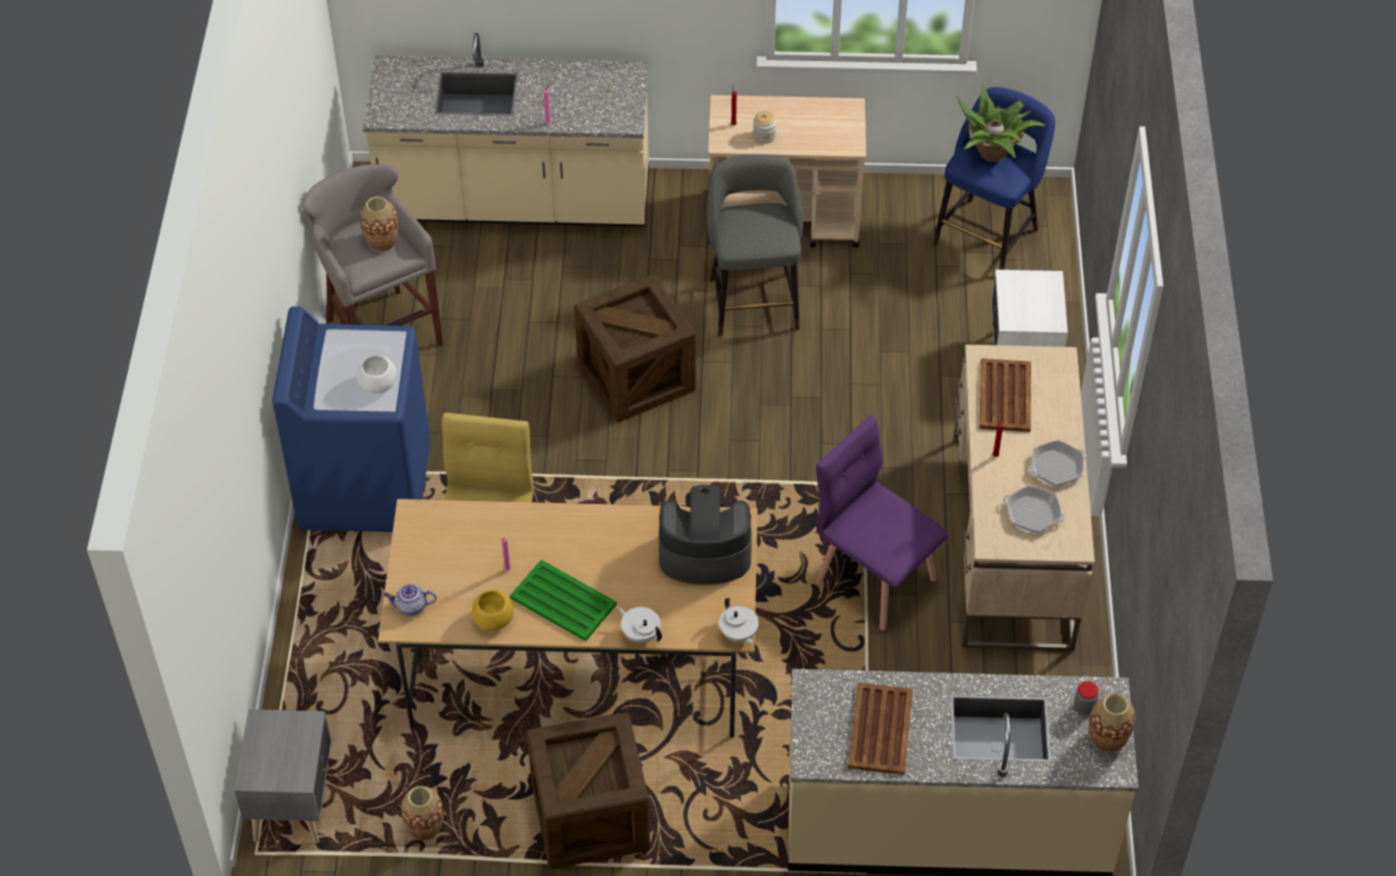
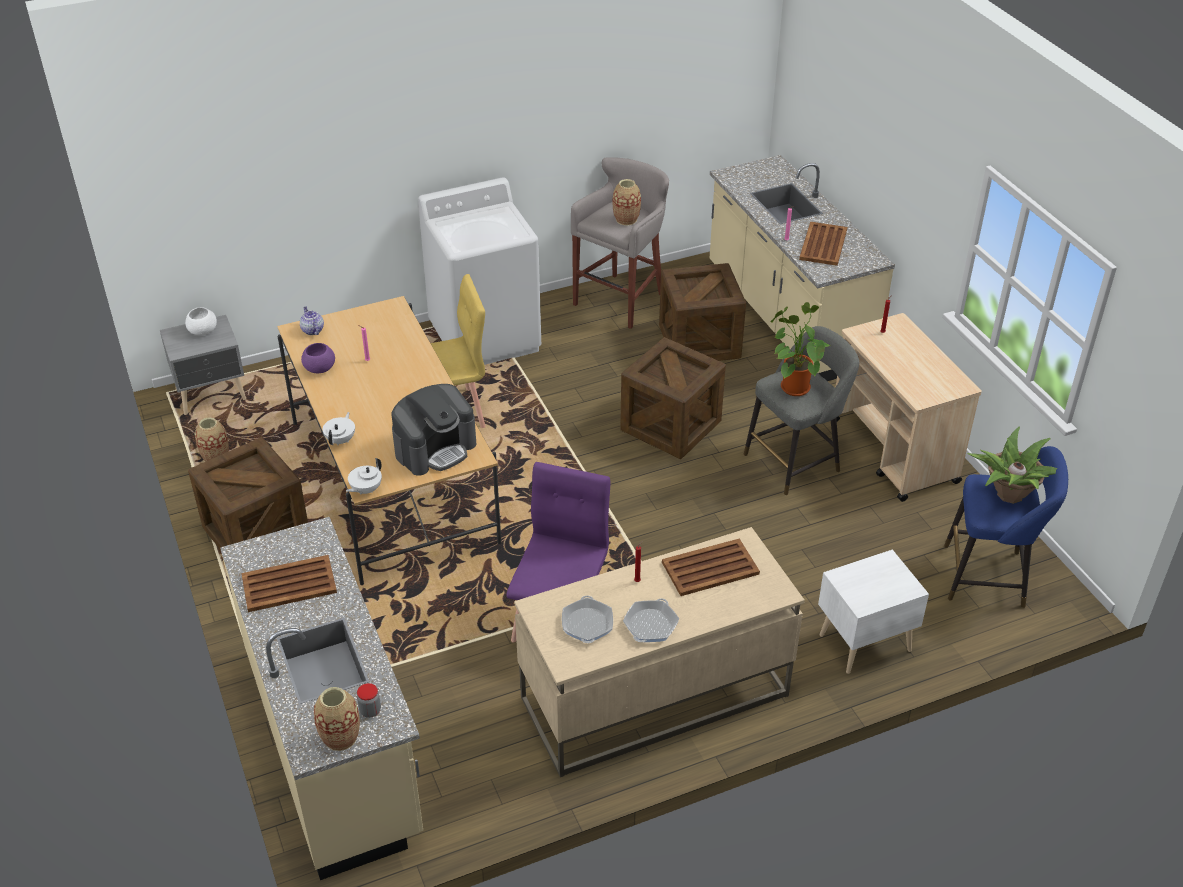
camera: 65 degrees right, 10 degrees down
(365, 485) = (485, 337): blue washing machine -> white washing machine
(378, 384) = (473, 239): white bowl -> white bowl (202, 331)
(493, 620) = (319, 368): yellow bowl -> purple bowl
(508, 294) = (699, 342): none -> crate
(562, 600) = (353, 394): green tray -> none
(576, 99) = (823, 245): none -> brown tray
(704, 553) = (435, 448): coffee machine -> coffee machine turned 75 degrees clockwise
(752, 232) = (792, 386): none -> potted plant
(764, 136) = (886, 351): jar -> none
(1056, 467) = (650, 625): frying pan -> frying pan turned 75 degrees clockwise

